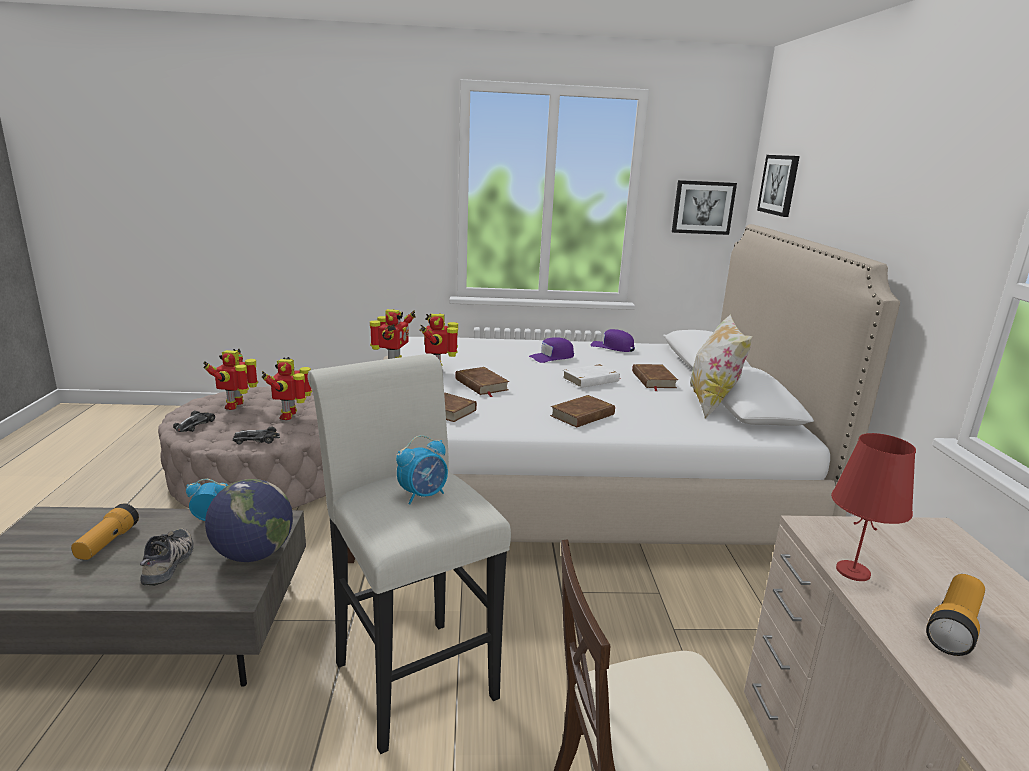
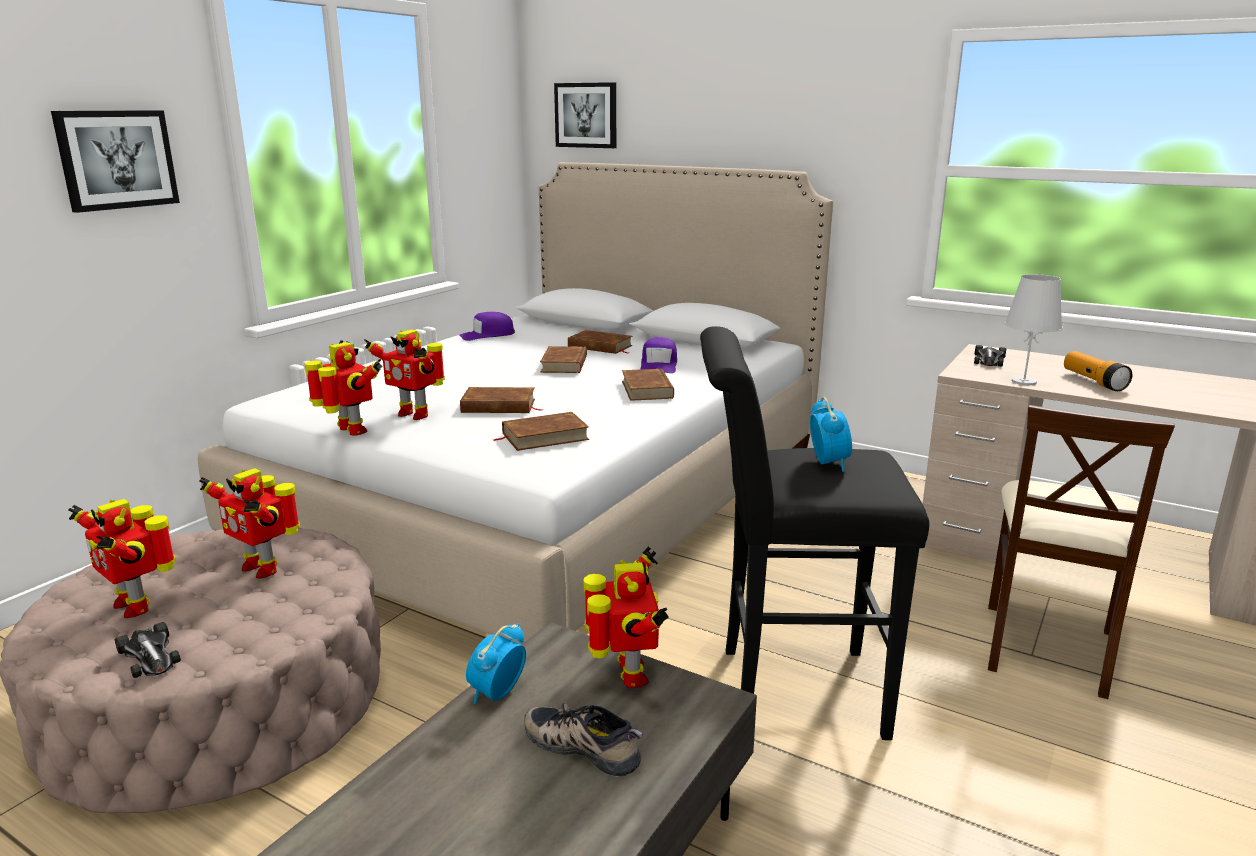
camera: 55 degrees left, 0 degrees up
(107, 543) = (464, 803): flashlight -> none
(253, 554) = (628, 675): globe -> toy robot
(256, 439) = (307, 608): toy car -> toy car (988, 360)
(409, 672) = (787, 691): white stool -> black stool
(552, 357) = (472, 361): purple cap -> purple cap (659, 365)
(591, 380) = (564, 364): white book -> brown book
(703, 207) = (491, 150): picture -> picture (116, 159)
(711, 403) = (682, 346): pillow -> none
(853, 571) = (1024, 381): red table lamp -> white table lamp

